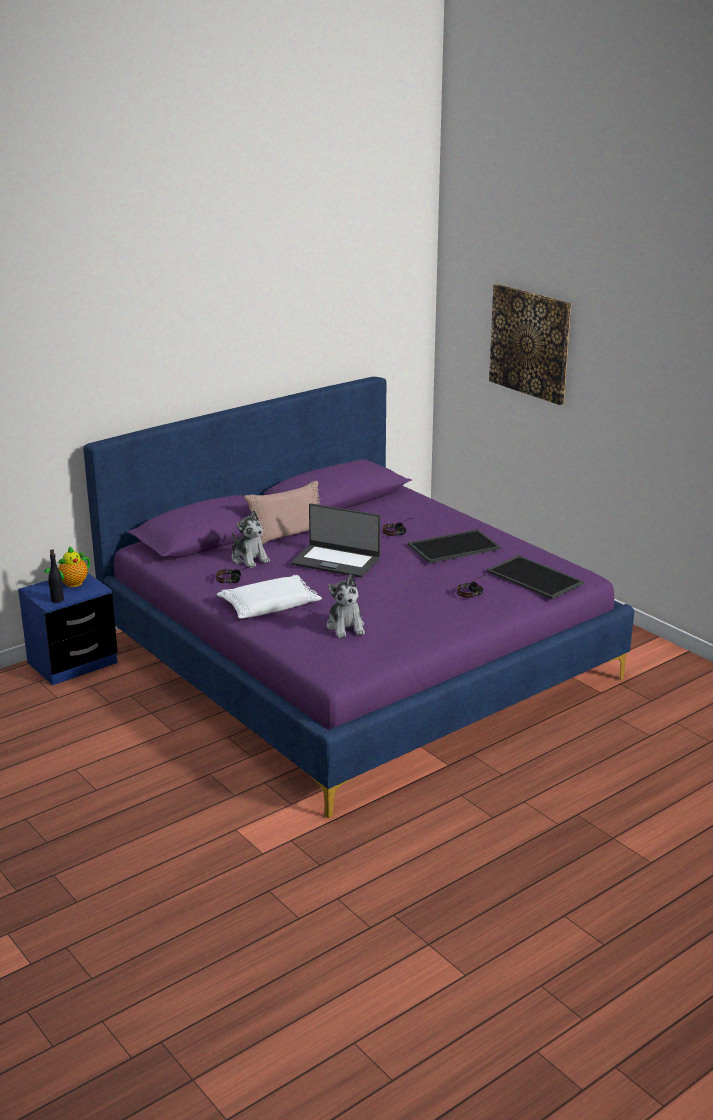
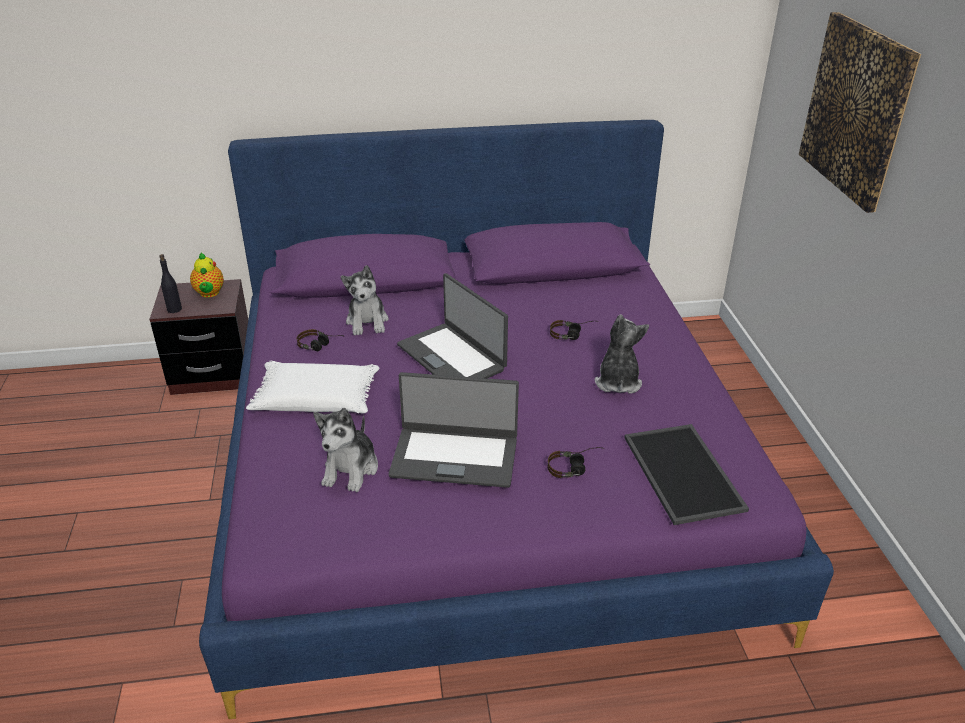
camera: 30 degrees right, 10 degrees up
(71, 584) = (209, 293): teapot -> teapot turned 90 degrees counterclockwise
(72, 663) = (213, 374): blue nightstand -> brown nightstand
(286, 537) = (440, 302): beige pillow -> none
(401, 604) = (454, 456): none -> laptop
(454, 547) = (617, 382): tray -> plush toy

